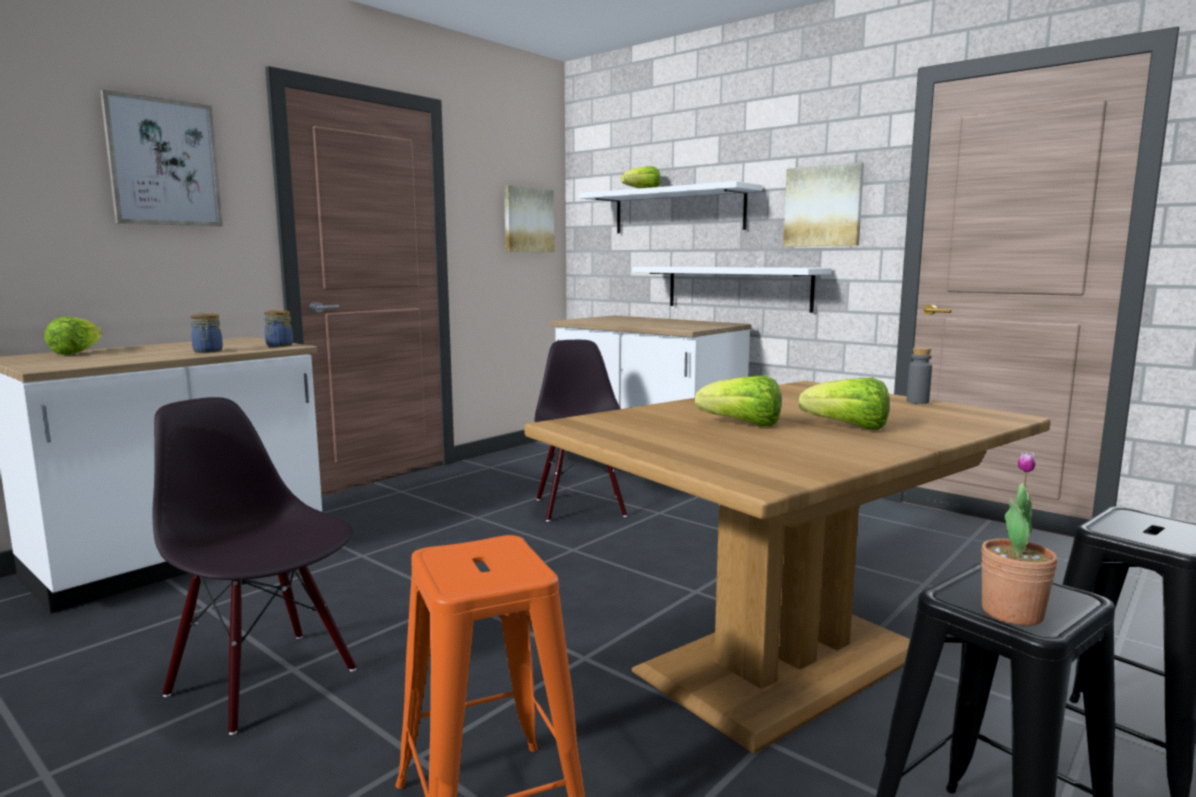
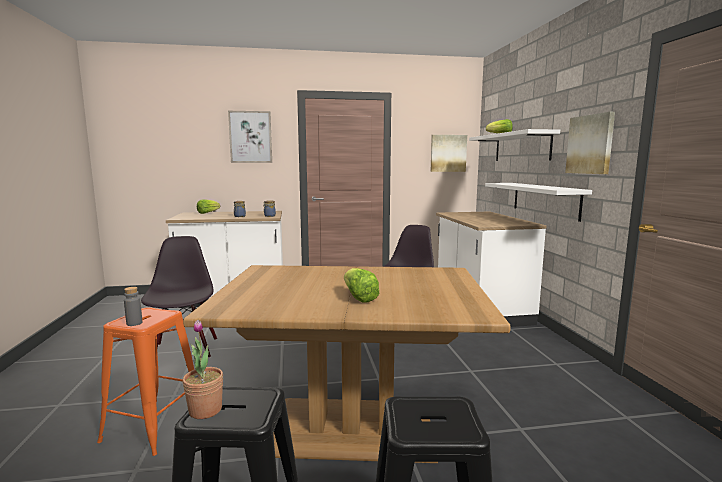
camera: 40 degrees right, 0 degrees up
(742, 424) = (320, 284): lettuce -> none
(917, 402) = (468, 293): grey bottle -> grey bottle (134, 323)

